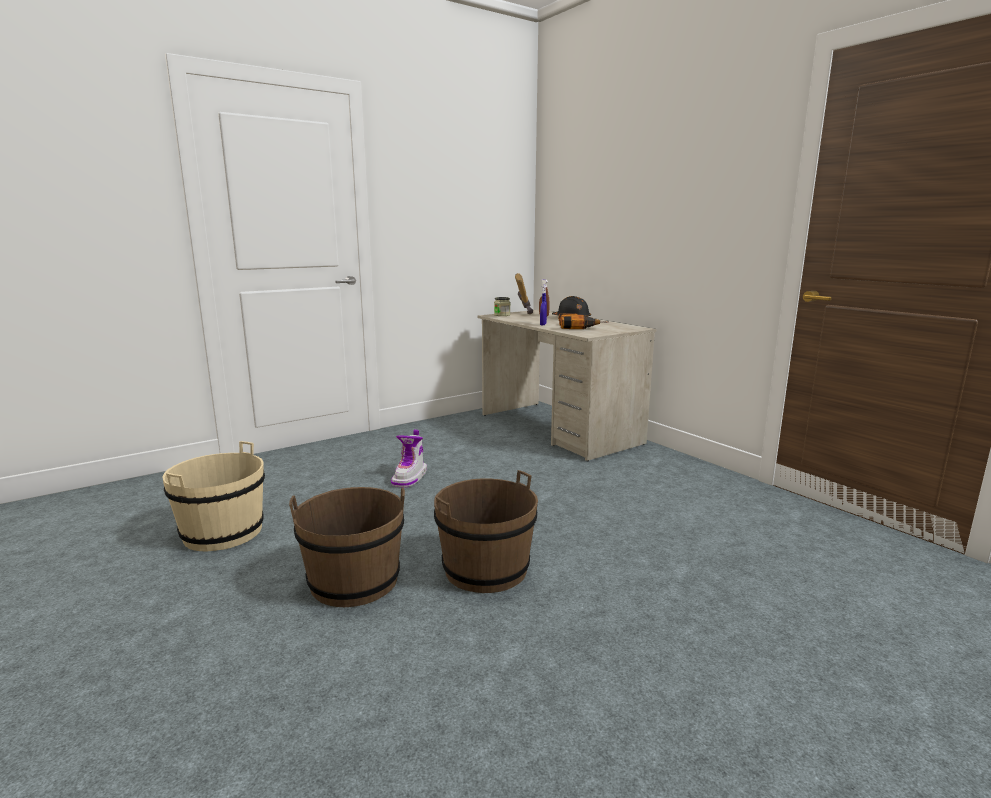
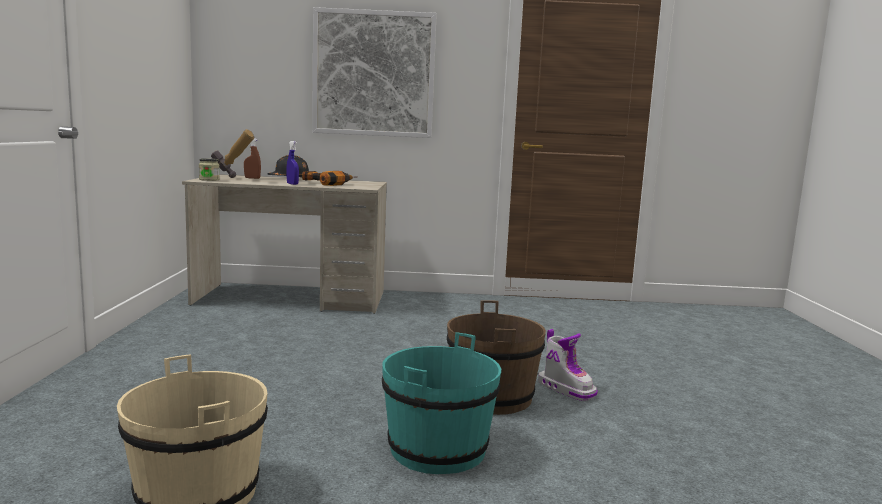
camera: 55 degrees left, 5 degrees down
(354, 581) = (437, 449): brown bucket -> turquoise bucket
(410, 478) = (265, 371): boot -> boot (566, 389)
(656, 211) = (373, 74): none -> picture

